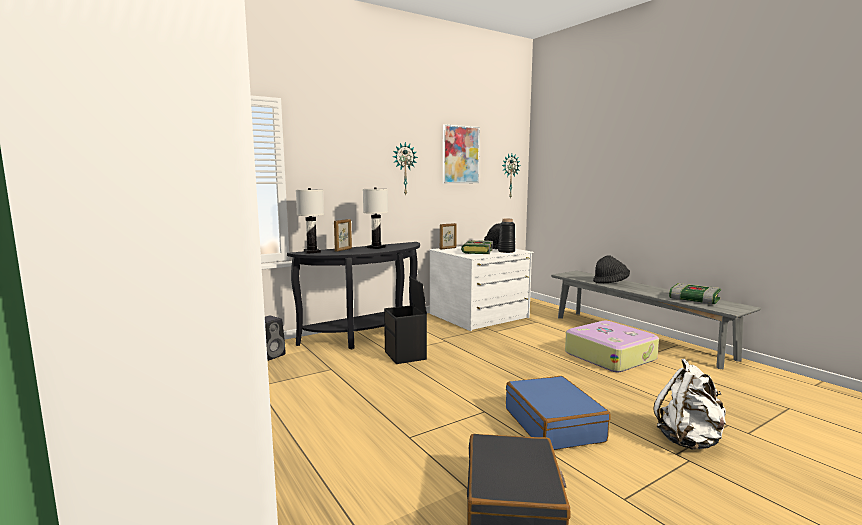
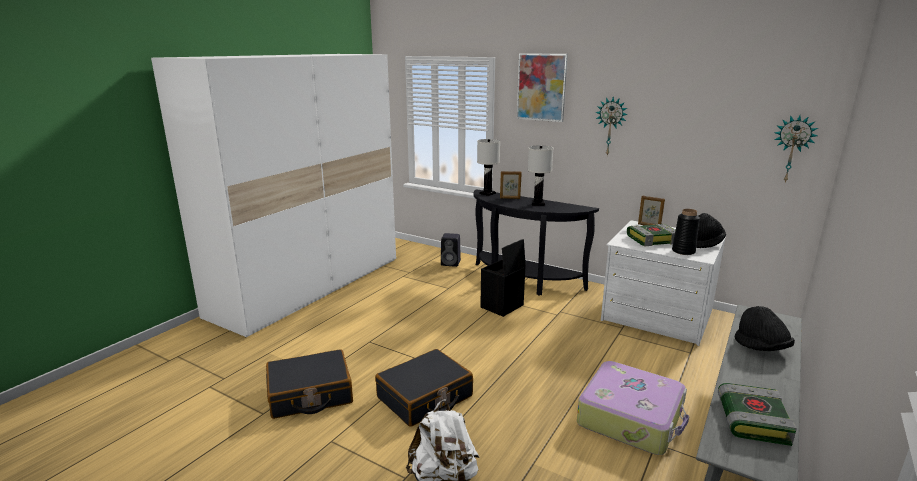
camera: 65 degrees right, 10 degrees up
(460, 155) = (697, 113): picture -> picture (541, 87)
(554, 425) = (425, 397): blue suitcase -> black suitcase

